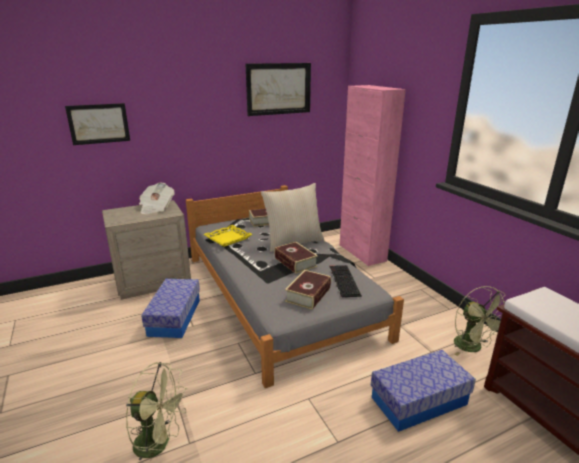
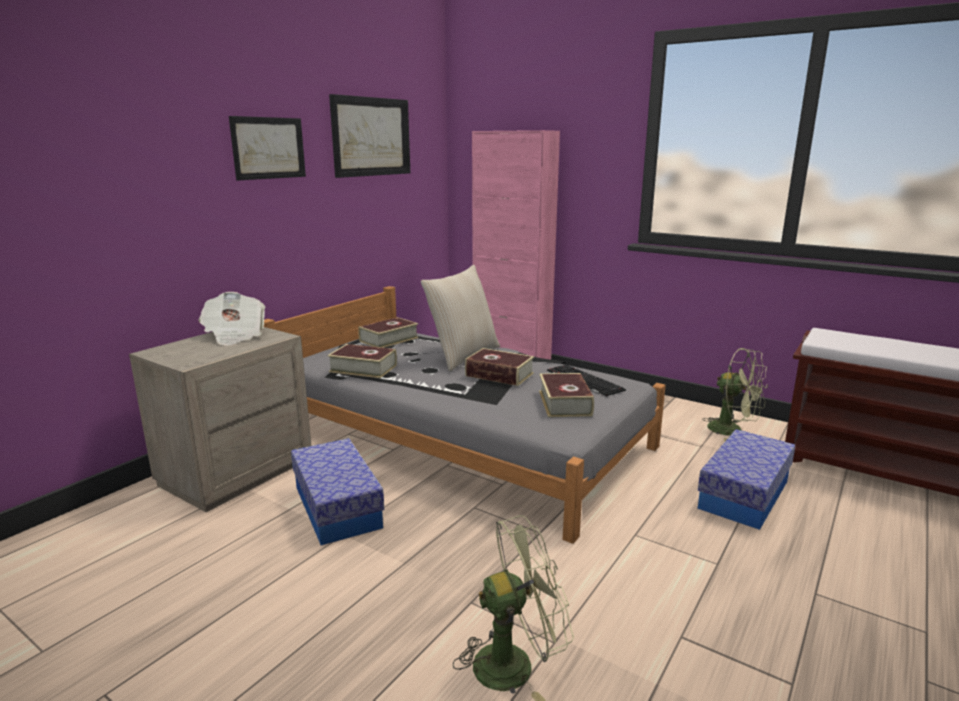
camera: 30 degrees left, 5 degrees down
(99, 123) = (110, 188): picture -> picture (268, 148)
(228, 238) = (363, 368): yellow tray -> book

